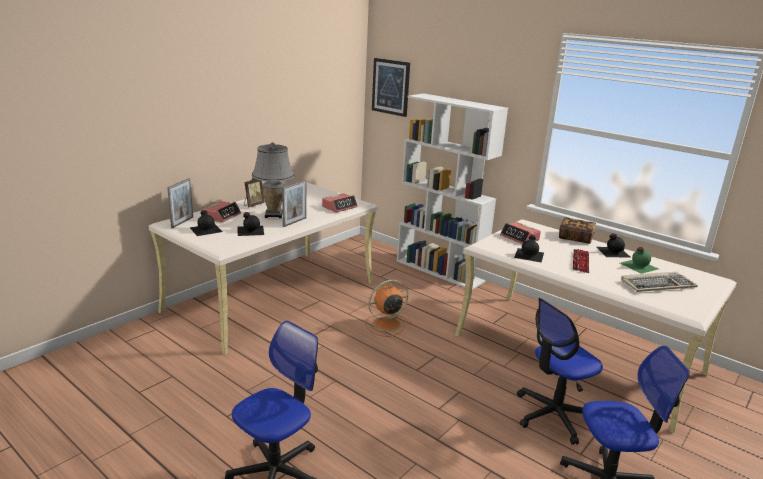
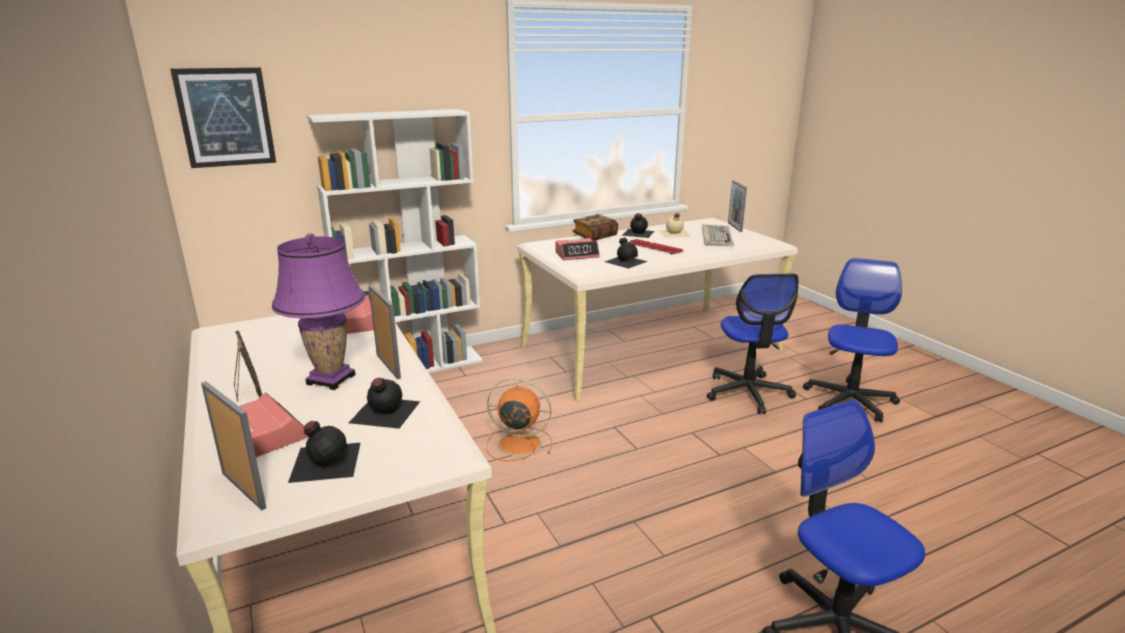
camera: 65 degrees left, 0 degrees up
(274, 215) = (331, 379): grey table lamp -> purple table lamp
(385, 324) = (517, 443): orange fan -> orange fan turned 105 degrees clockwise
(638, 265) = (674, 233): green bottle -> beige bottle
(712, 291) = (734, 227): none -> picture frame

